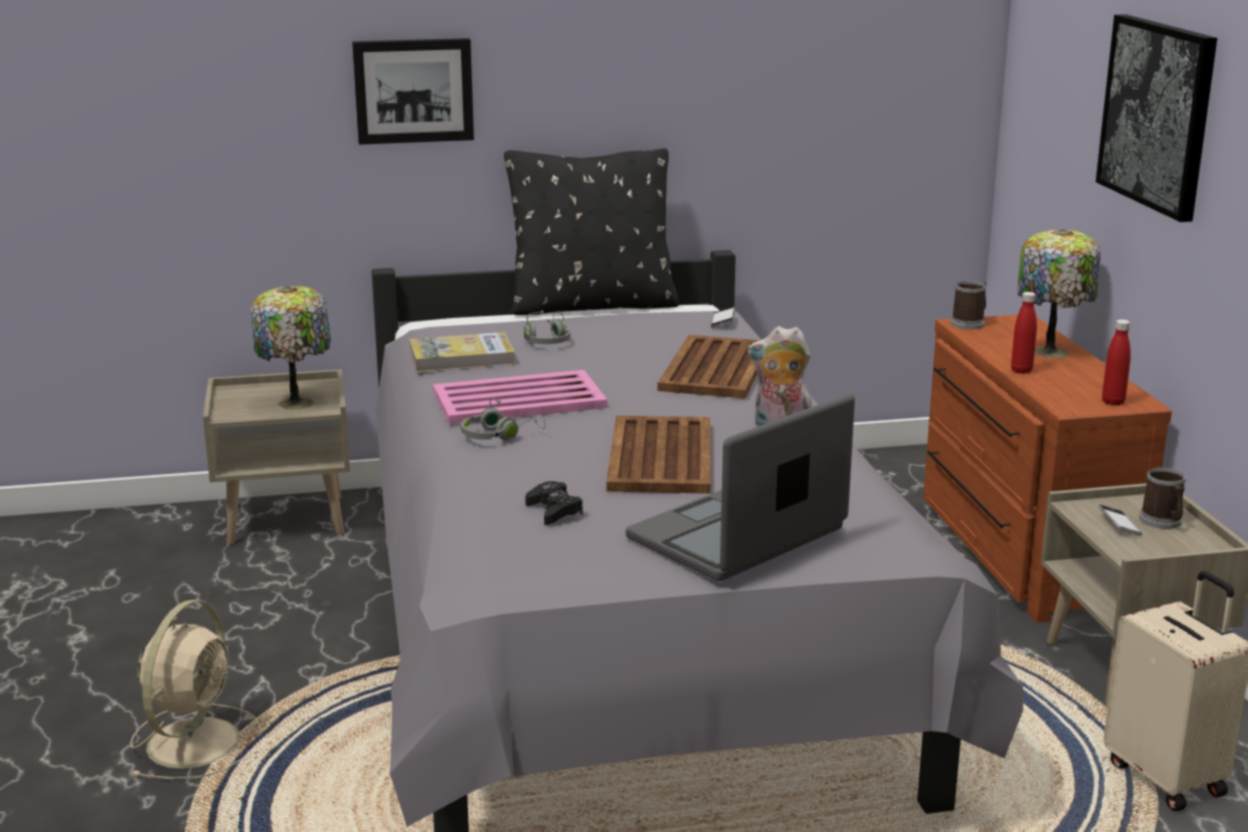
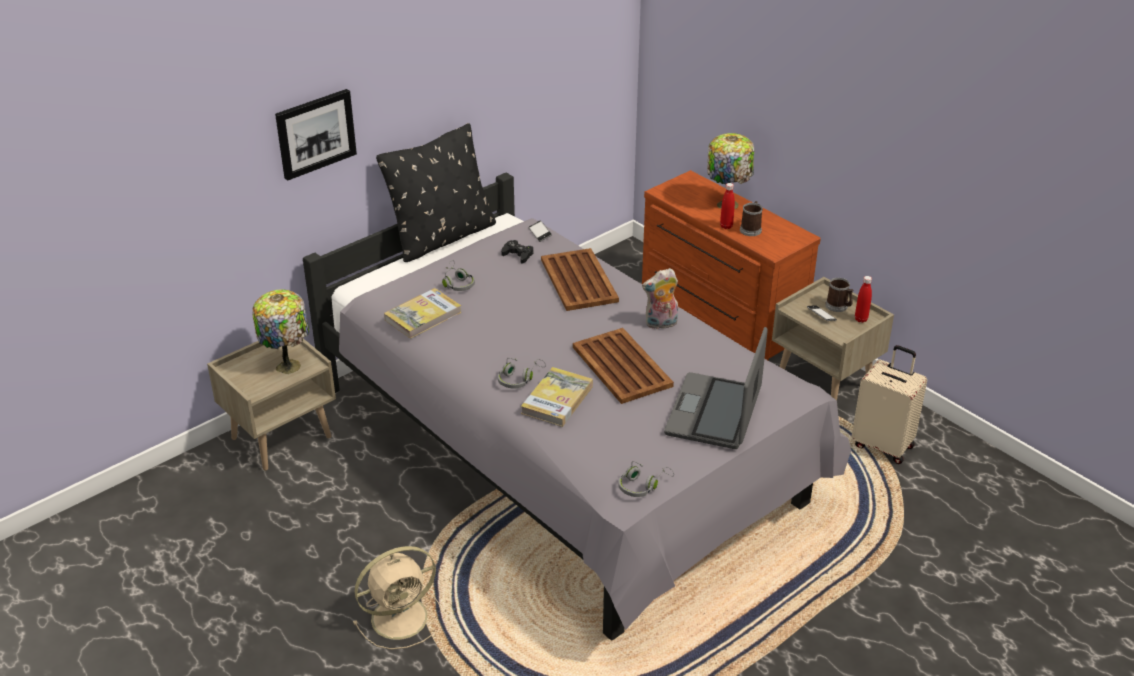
camera: 30 degrees left, 15 degrees up
(196, 740) = (402, 617): beige fan -> beige fan turned 75 degrees clockwise
(517, 581) = (642, 485): none -> grey headphones
(521, 400) = (499, 344): pink tray -> none
(521, 466) = (557, 400): none -> book
(554, 511) = (609, 428): black game controller -> black game controller (518, 255)
(970, 323) = (666, 189): mug -> mug (751, 229)
(1113, 402) = (790, 240): red bottle -> red bottle (861, 319)
(1158, 114) = (792, 73): picture -> none

